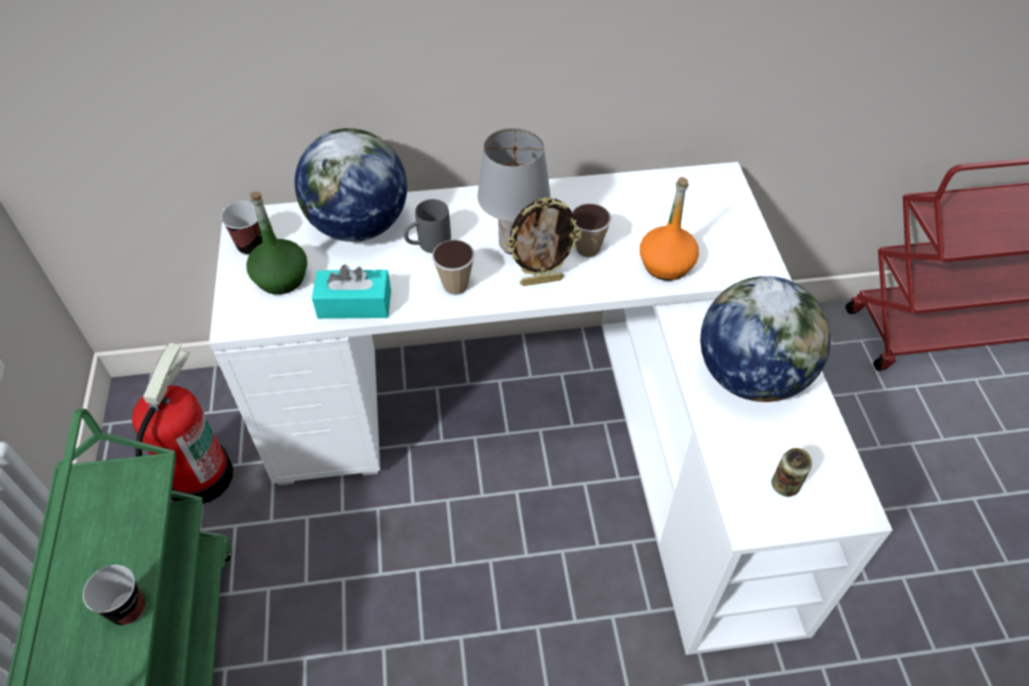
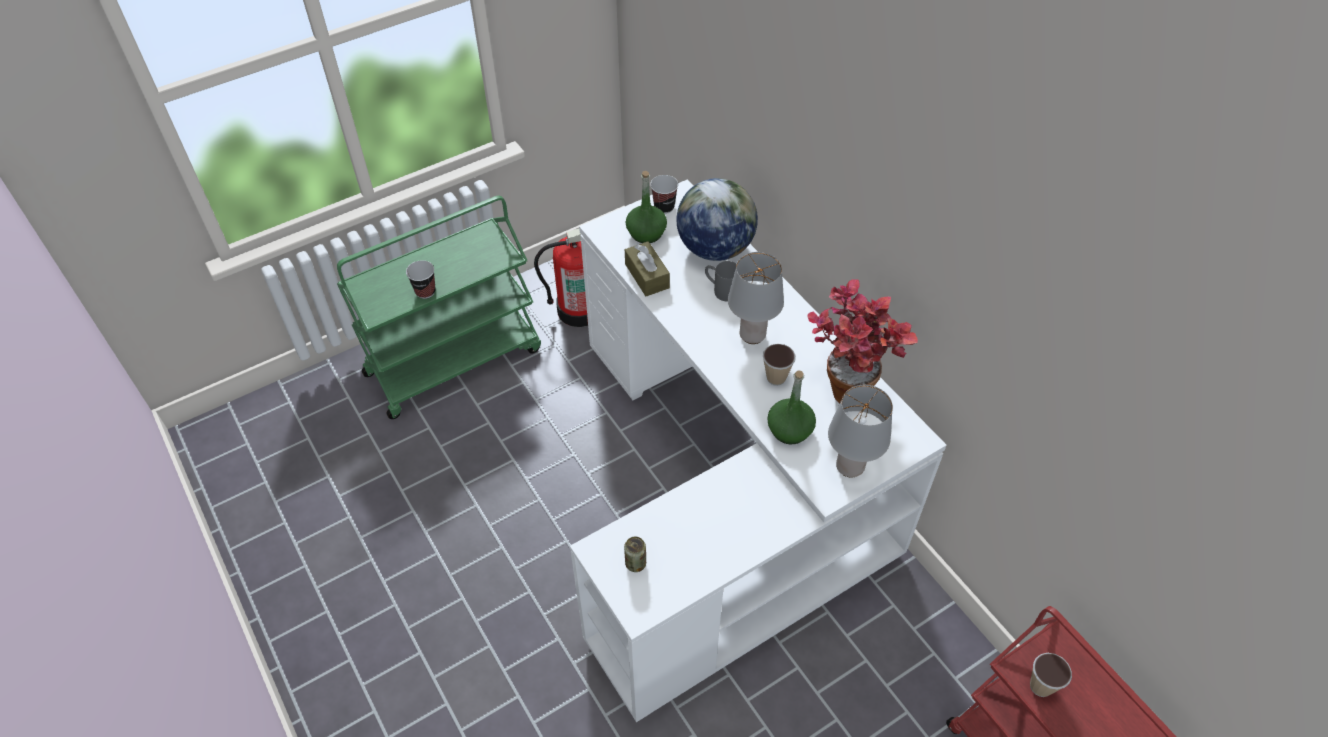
camera: 65 degrees right, 0 degrees up
(354, 304) = (647, 276): turquoise tissue box -> brown tissue box
(455, 286) = (693, 319): cup -> cup (1040, 686)
(541, 280) = (727, 362): picture frame -> none
(627, 198) = (847, 384): none -> potted plant
(666, 265) = (790, 430): orange bottle -> green bottle
(736, 237) = (850, 467): none -> grey table lamp
(750, 376) = (723, 519): globe -> none

